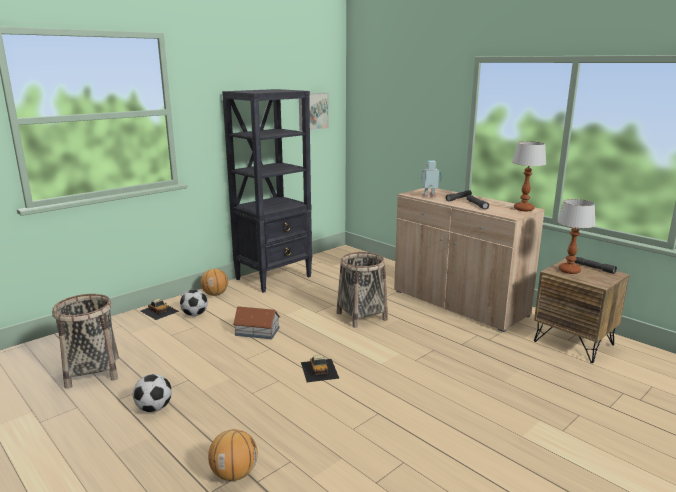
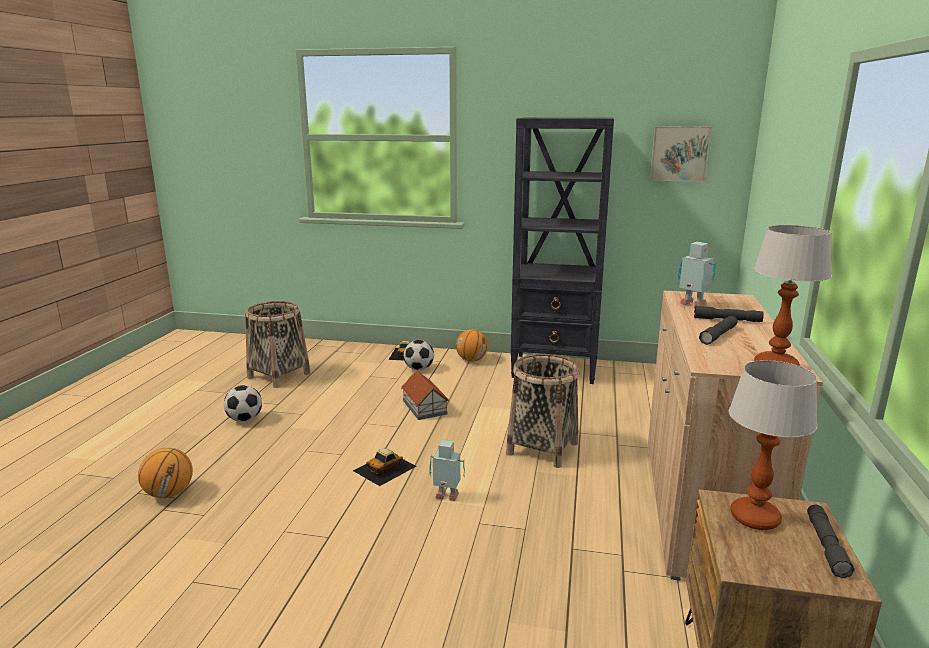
camera: 55 degrees right, 0 degrees up
(379, 360) = (447, 497): none -> toy robot

